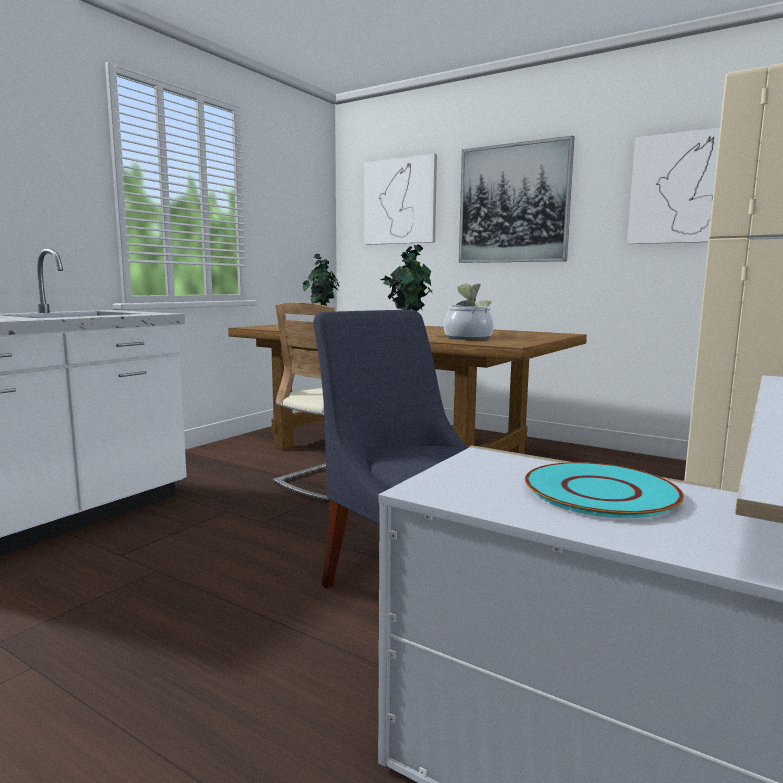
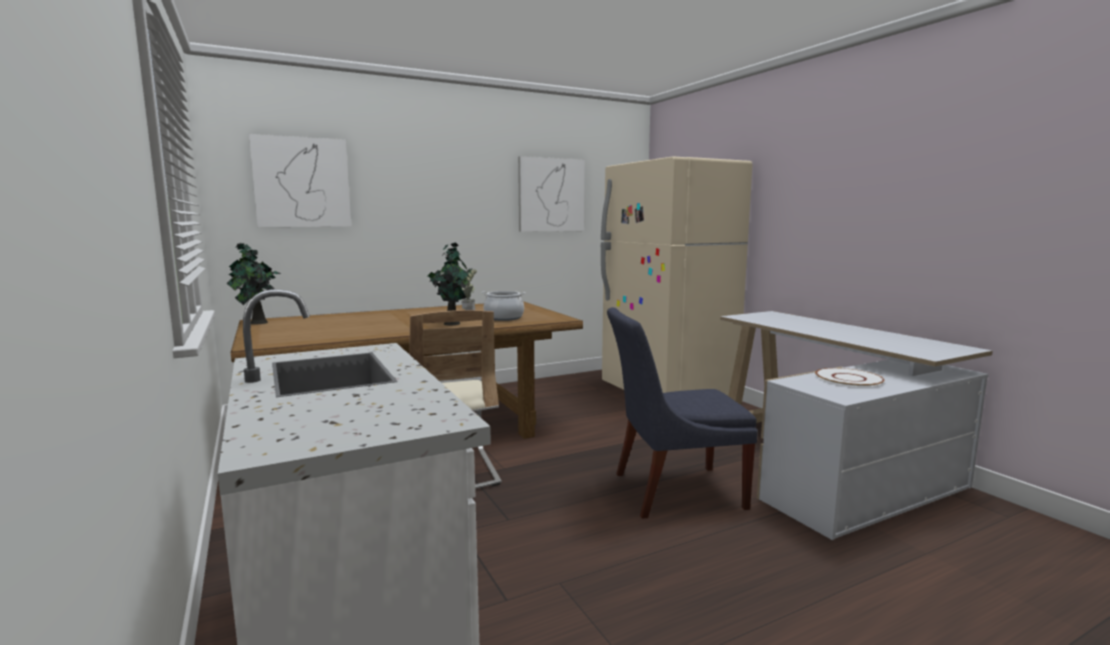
camera: 60 degrees left, 0 degrees up
(513, 204) = (429, 195): picture -> none
(600, 492) = (849, 379): turquoise plate -> white plate

